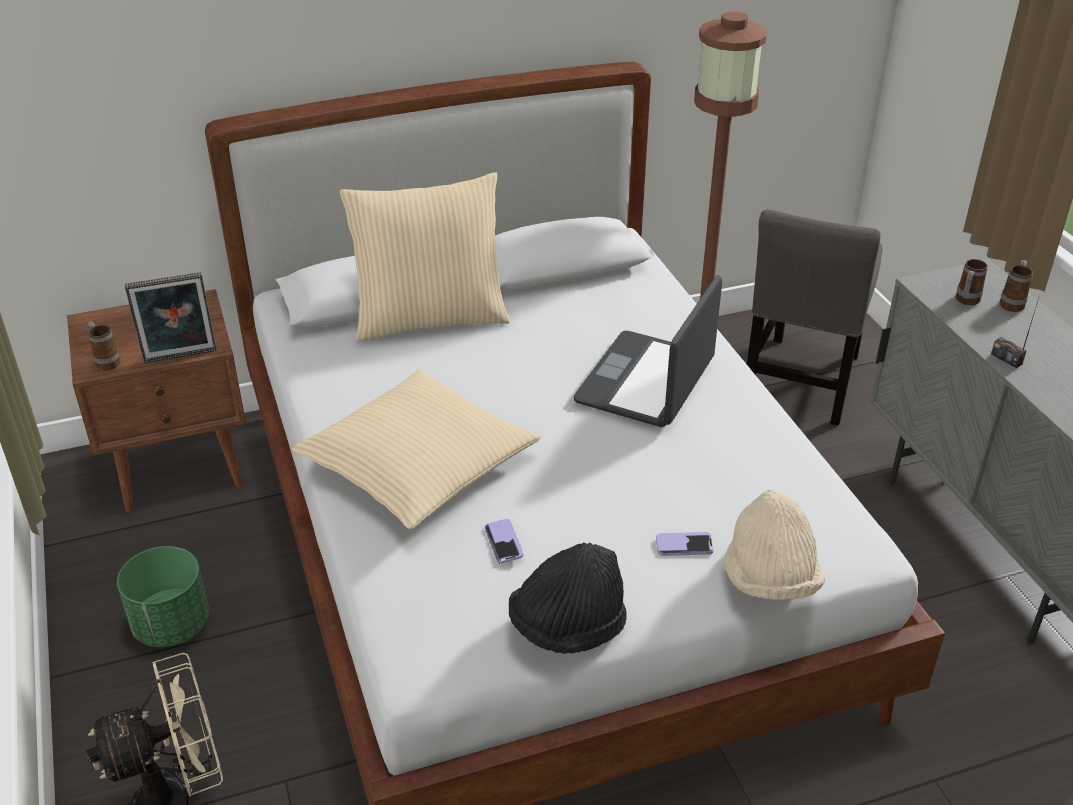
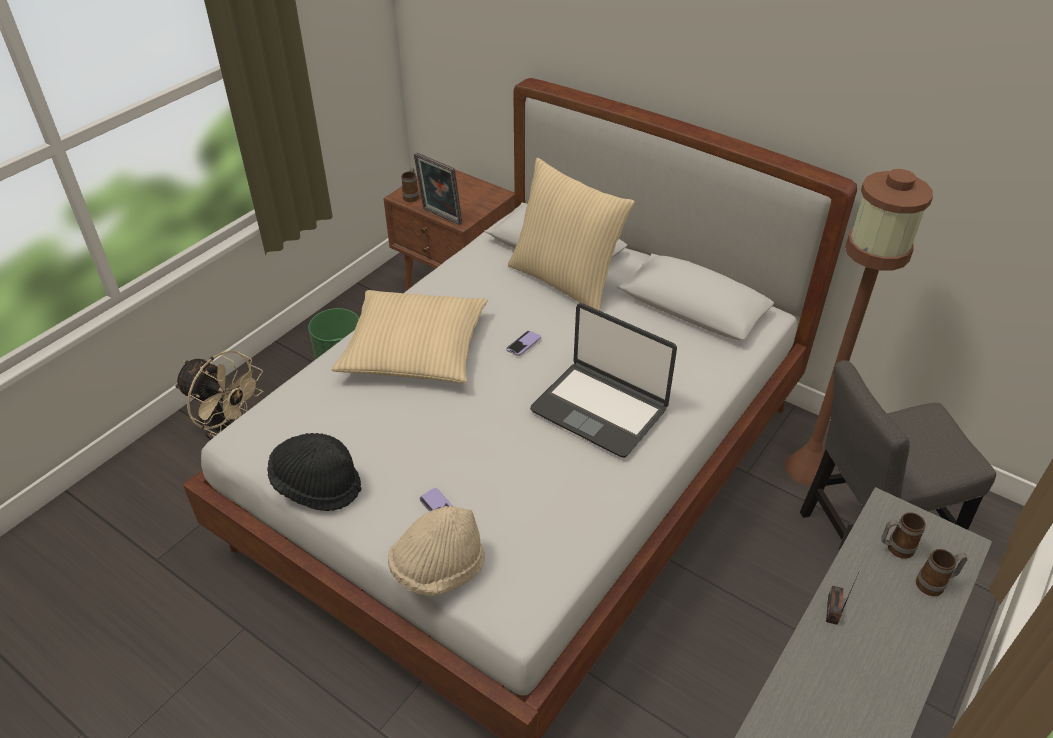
camera: 55 degrees right, 5 degrees up
(503, 542) = (368, 419): phone -> phone (523, 344)
(647, 381) = (600, 409): laptop -> laptop turned 135 degrees counterclockwise

